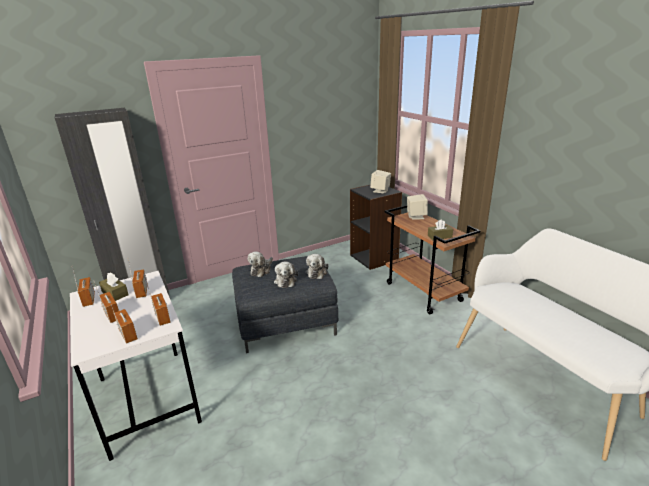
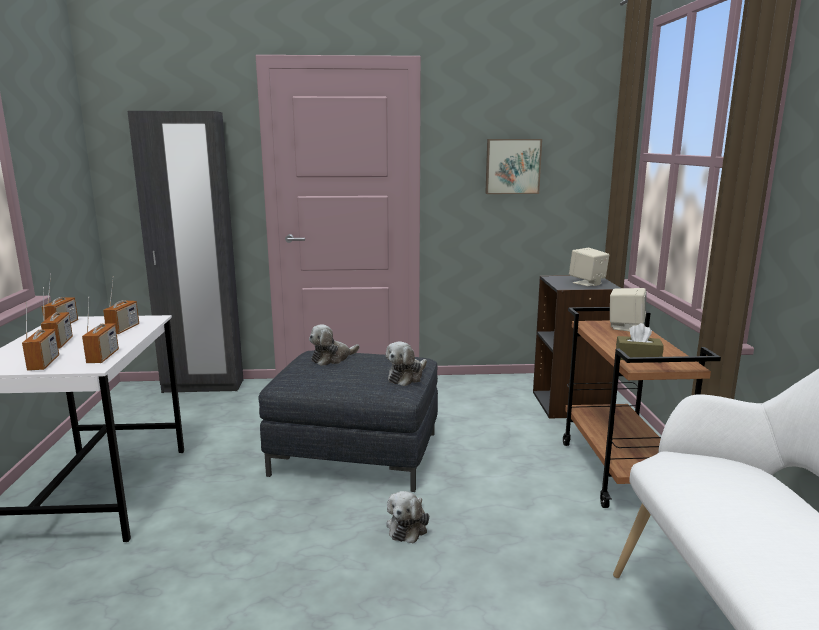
camera: 25 degrees right, 10 degrees down
(115, 293) = (94, 325): brown tissue box -> none
(285, 280) = (349, 376): plush toy -> plush toy (408, 526)
(321, 122) = (512, 166): none -> picture

